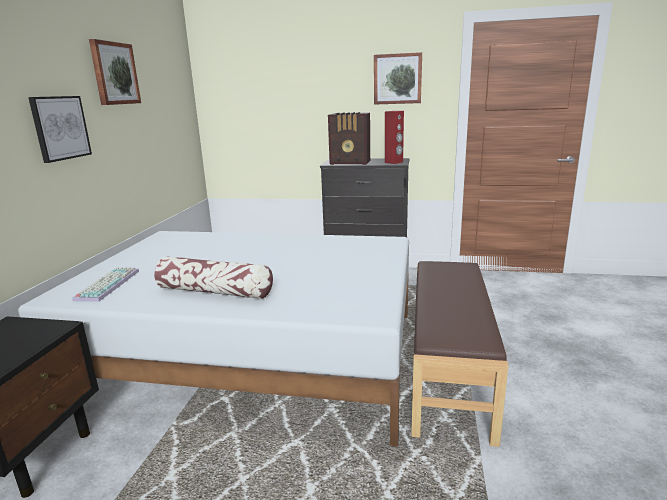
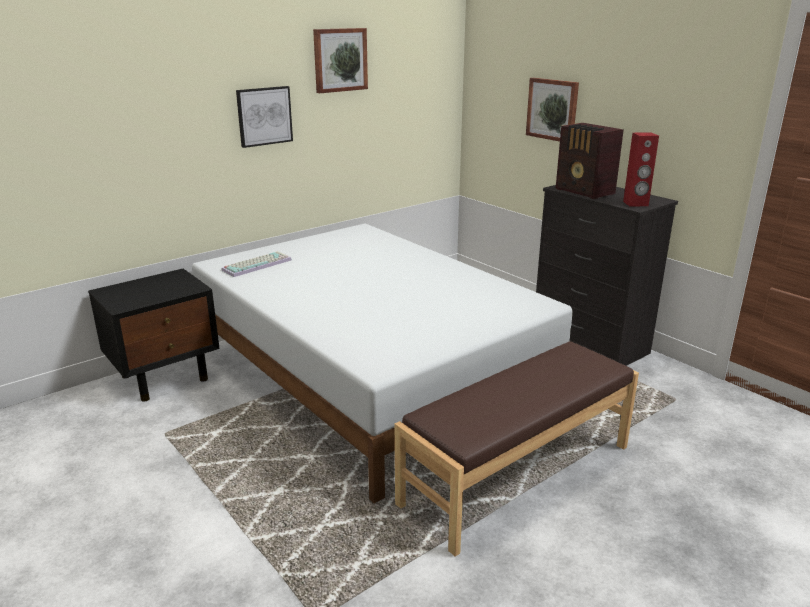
camera: 40 degrees right, 5 degrees up
(215, 291) = (309, 298): pillow -> none
(397, 79) = (683, 85): picture -> picture (553, 109)

